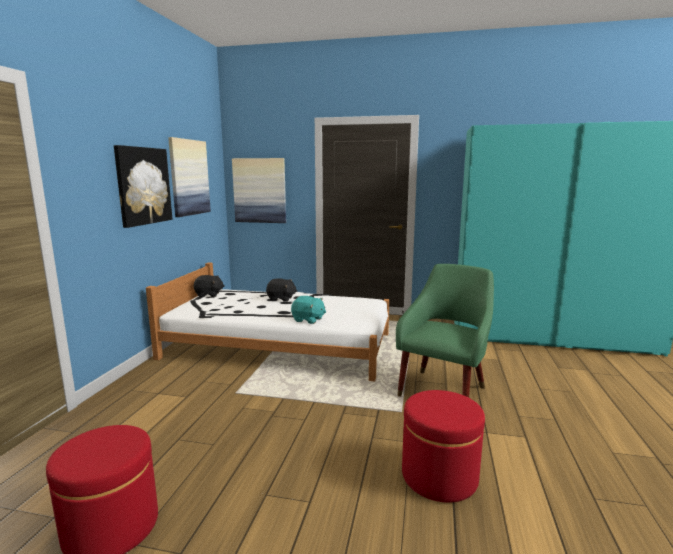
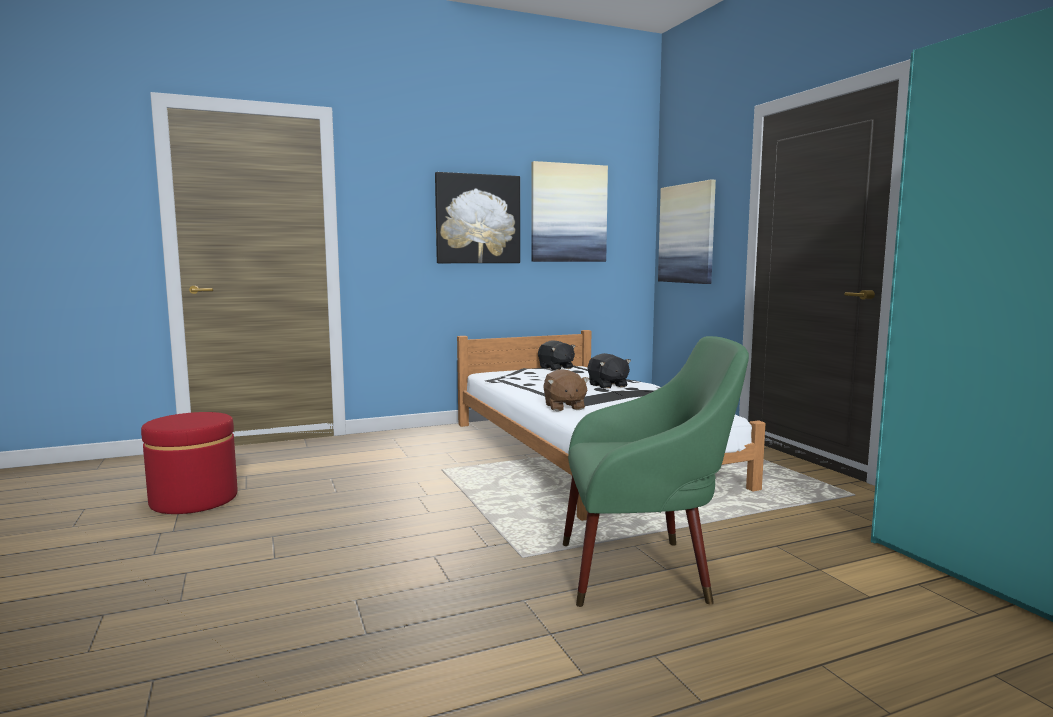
camera: 55 degrees right, 5 degrees down
(308, 320) = (564, 407): turquoise plush toy -> brown plush toy
(439, 476) = (384, 619): red ottoman -> none

